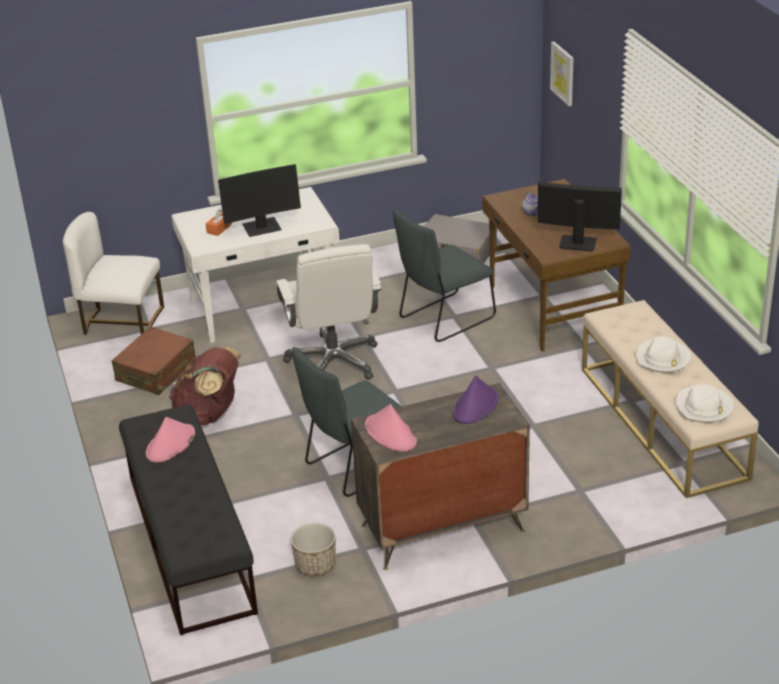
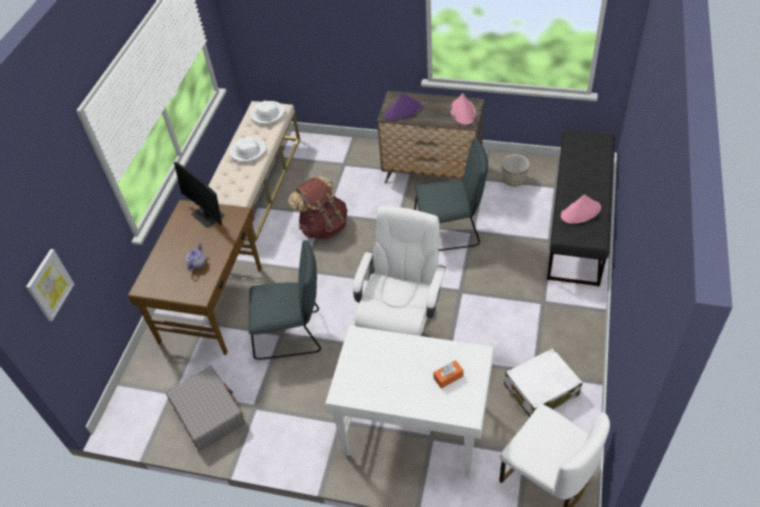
camera: 145 degrees left, 15 degrees up
(156, 371) = (540, 390): brown suitcase -> white suitcase
(209, 414) = (520, 320): brown backpack -> brown backpack (323, 226)
(262, 228) = (411, 357): monitor -> none

